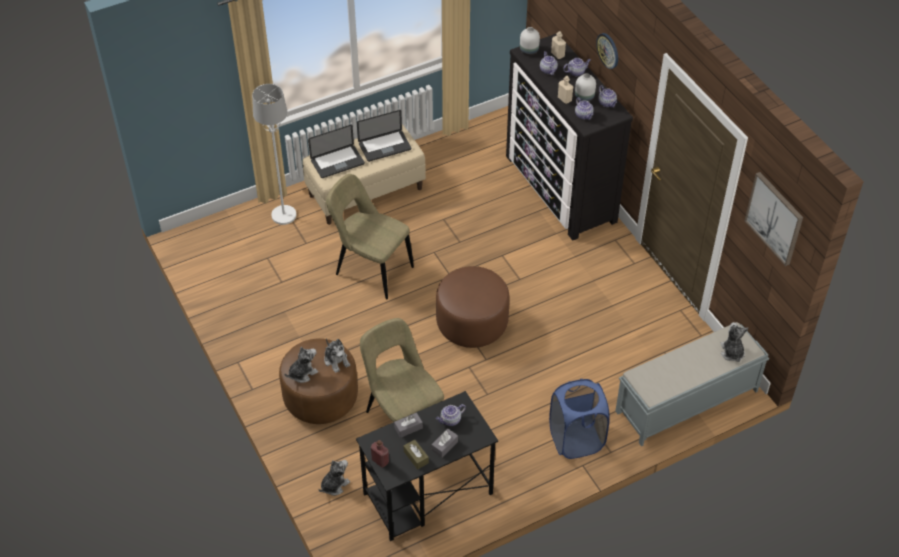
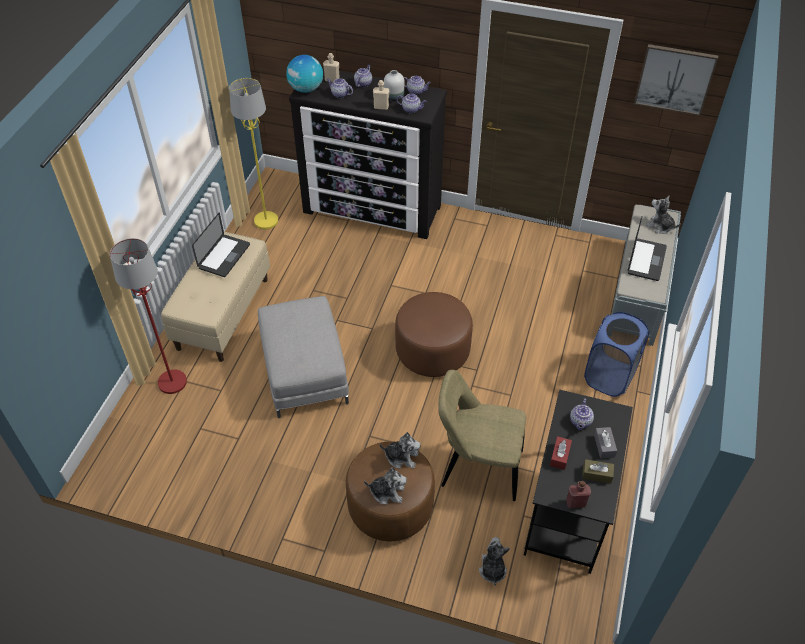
camera: 45 degrees left, 0 degrees up
(284, 215) = (172, 382): white floor lamp -> red floor lamp
(302, 373) = (387, 492): plush toy -> plush toy turned 90 degrees clockwise
(337, 162) = (198, 295): laptop -> laptop (646, 260)
(371, 270) = (303, 370): beige chair -> grey ottoman
(408, 428) = (560, 456): grey tissue box -> red tissue box
(471, 144) = (266, 221): none -> yellow floor lamp
(529, 50) = (306, 89): white vase -> globe
(608, 50) = (391, 42): wall clock -> none

